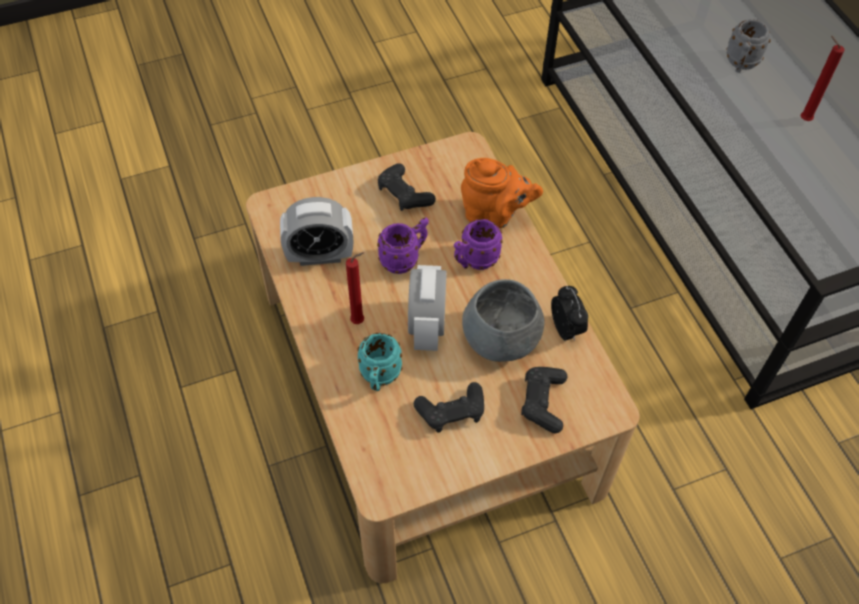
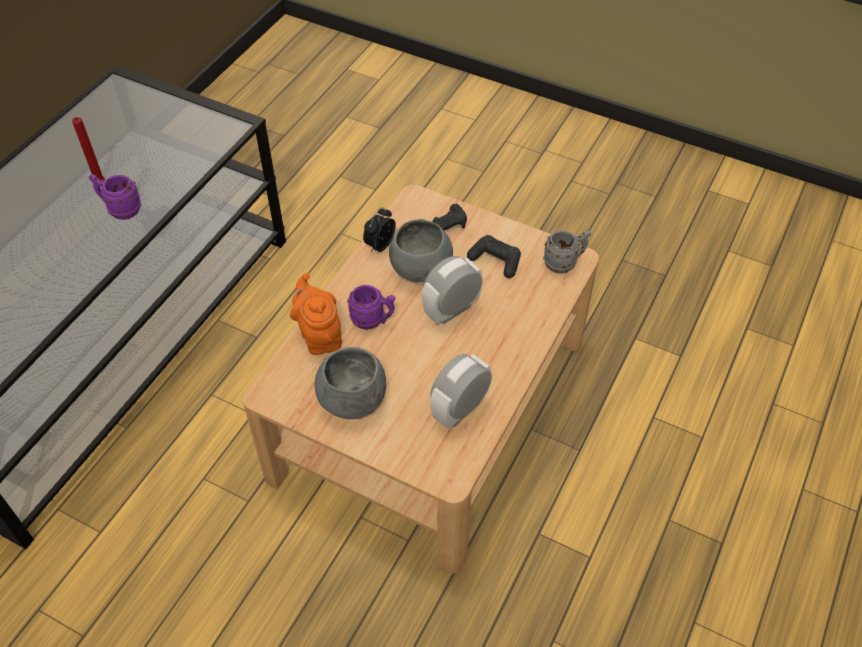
camera: 130 degrees left, 5 degrees down
(320, 255) = (460, 409): alarm clock -> alarm clock turned 90 degrees counterclockwise
(360, 321) = (485, 347): red candle -> none
(379, 378) = (513, 308): turquoise mug -> none
(404, 194) = (352, 401): black game controller -> grey bowl
(404, 259) = (411, 359): purple mug -> purple mug (120, 210)
(740, 64) = (59, 240): grey mug -> grey mug (564, 263)

